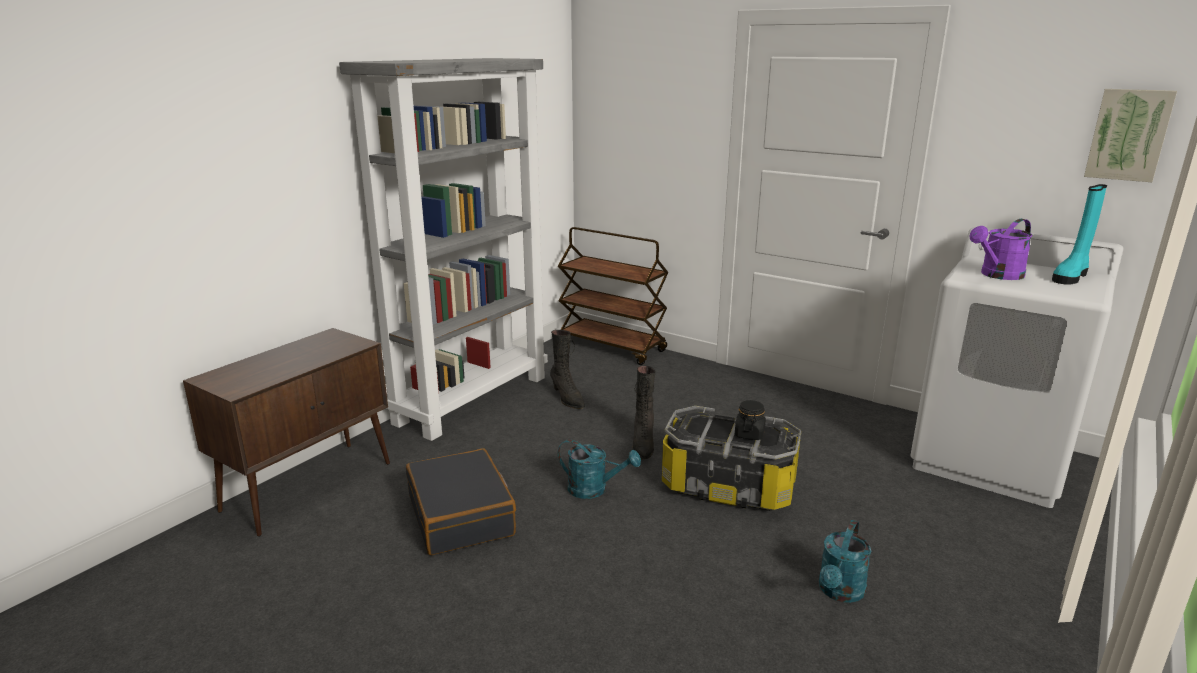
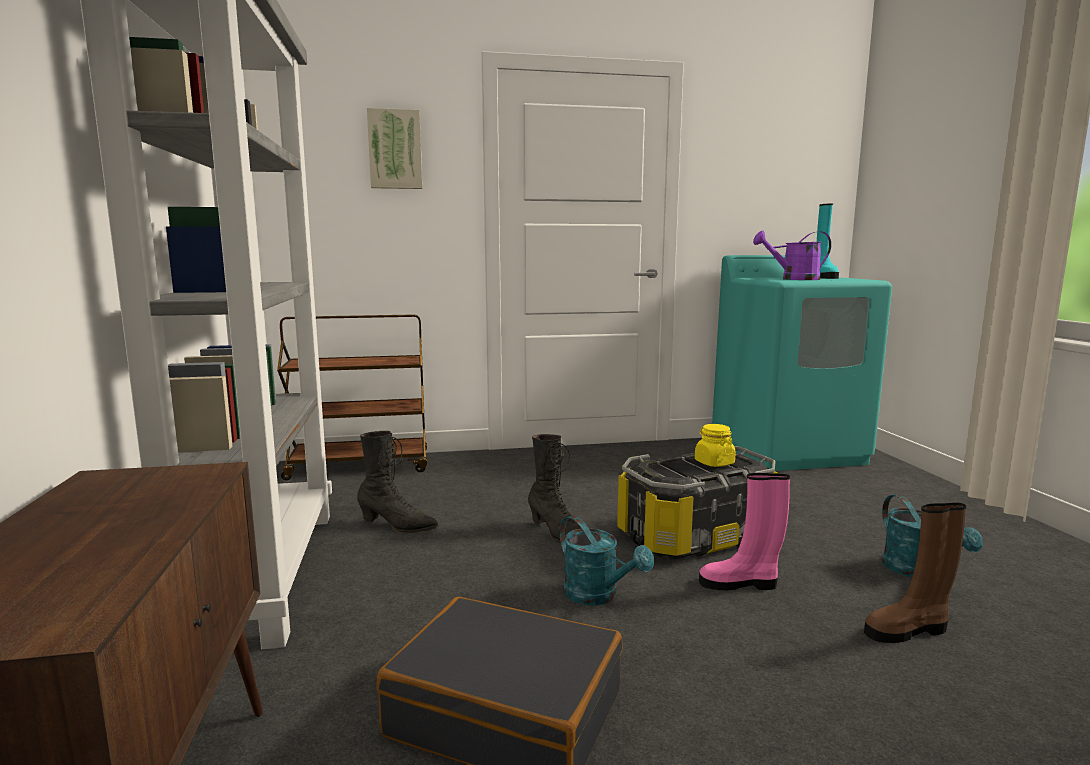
camera: 45 degrees left, 10 degrees down
(594, 489) = (598, 596): turquoise watering can -> turquoise watering can turned 75 degrees clockwise
(688, 528) = (740, 584): none -> pink boot
(731, 610) = (908, 630): none -> brown boot
(749, 434) = (714, 463): black jar -> yellow jar
(991, 459) = (788, 450): white washing machine -> turquoise washing machine
(997, 275) = (793, 279): purple watering can -> purple watering can turned 75 degrees clockwise
(1128, 135) = (814, 171): picture -> picture (395, 149)

